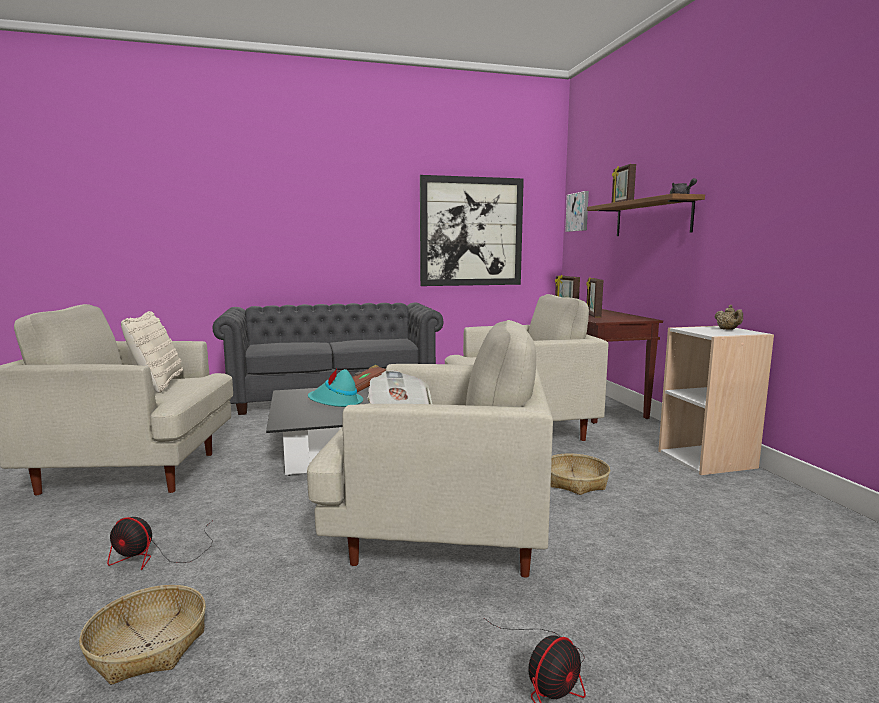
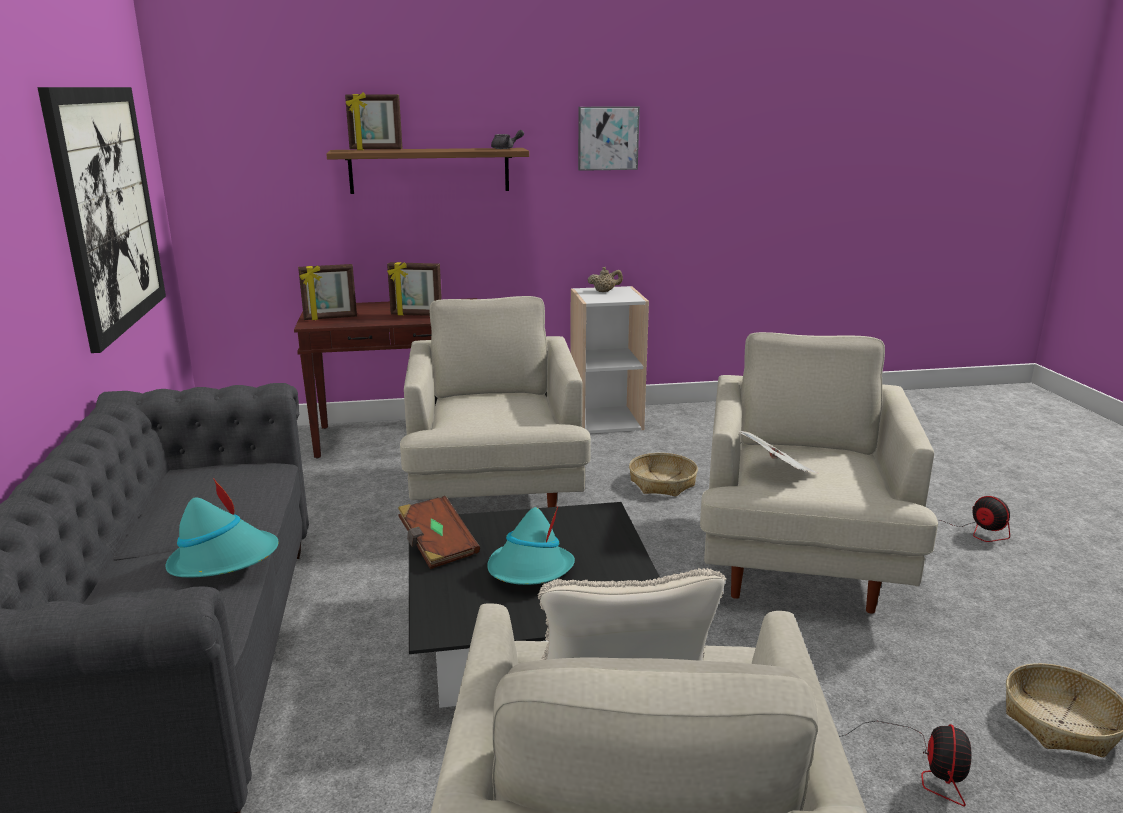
camera: 85 degrees left, 10 degrees up
(313, 345) = (224, 560): none -> turquoise hat
(578, 212) = (218, 150): picture -> picture (607, 138)

